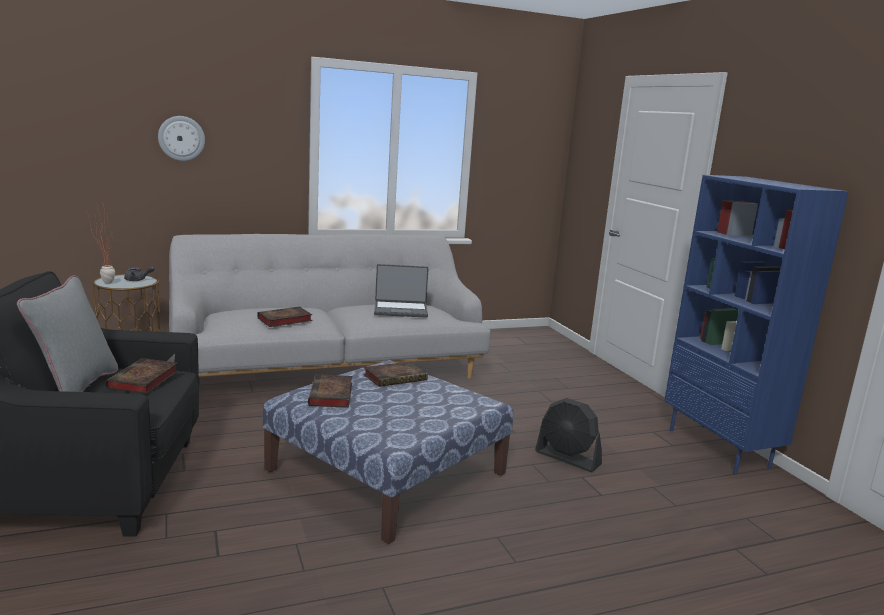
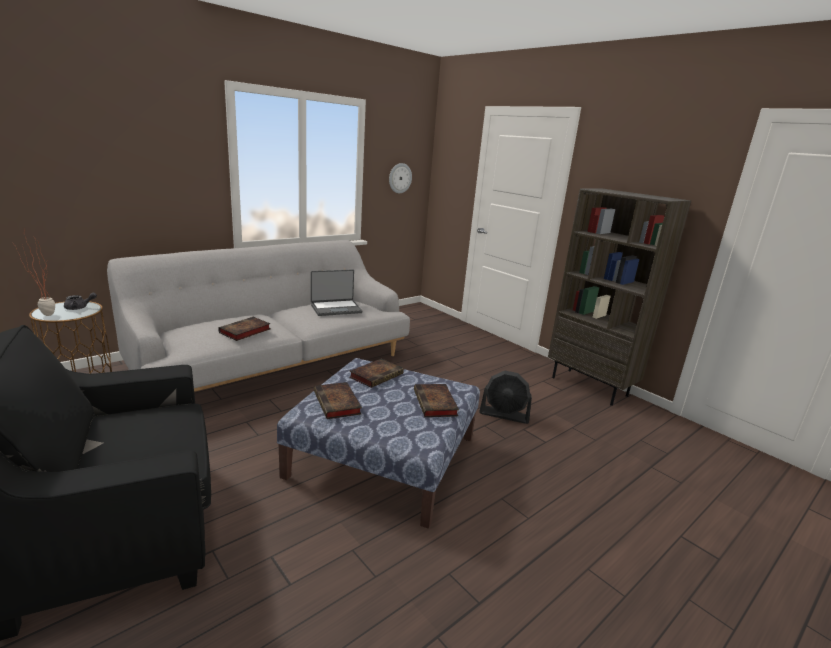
camera: 20 degrees left, 5 degrees up
(76, 387) = (89, 448): grey pillow -> none
(143, 381) = (159, 425): book -> book (436, 404)
(181, 138) = (101, 161): wall clock -> wall clock (399, 178)
(719, 448) = (590, 386): blue bookcase -> brown bookcase

